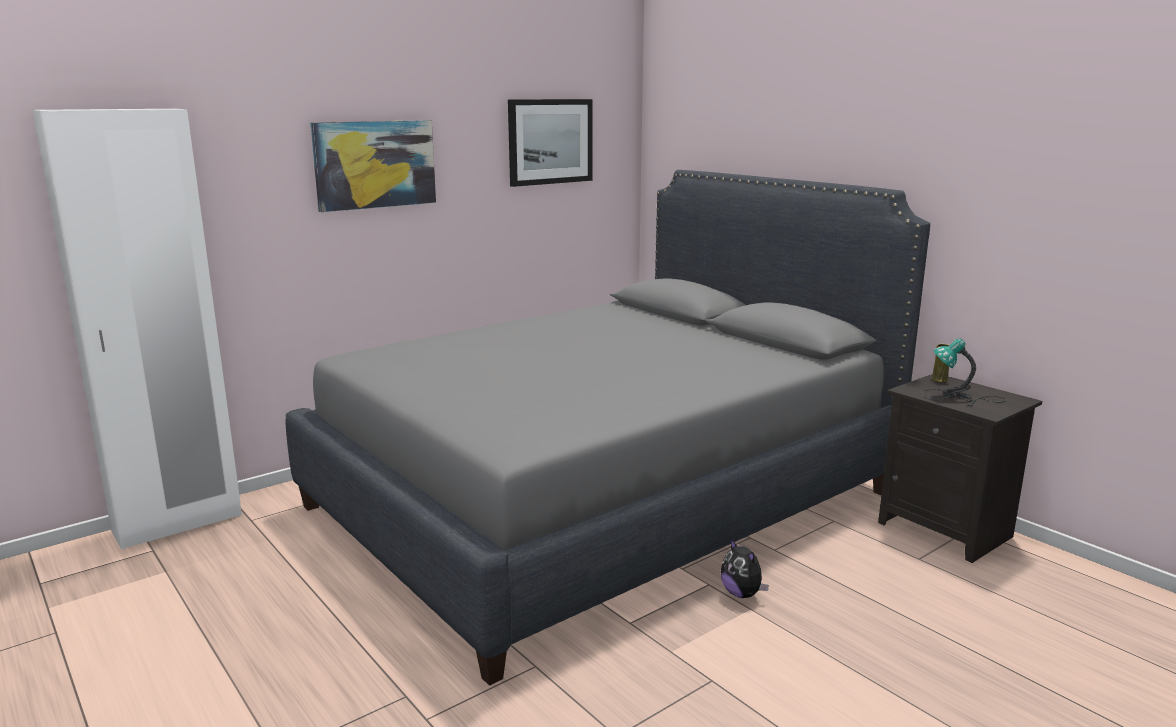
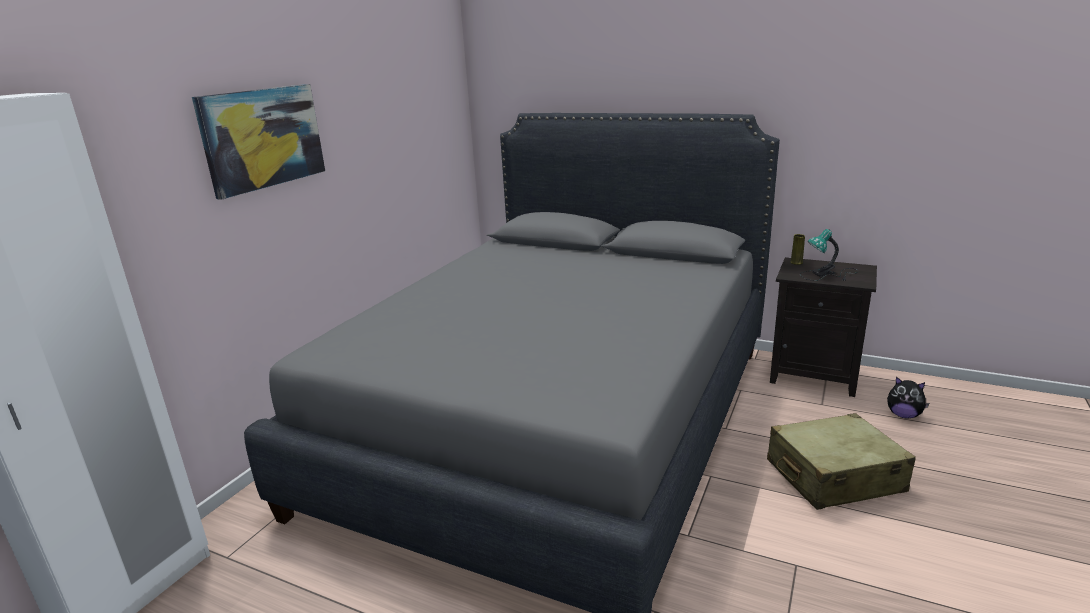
camera: 25 degrees left, 5 degrees up
(550, 141) = (405, 97): picture -> none
(742, 594) = (741, 476): plush toy -> plush toy (903, 415)
(847, 625) = (833, 476): none -> beige suitcase

